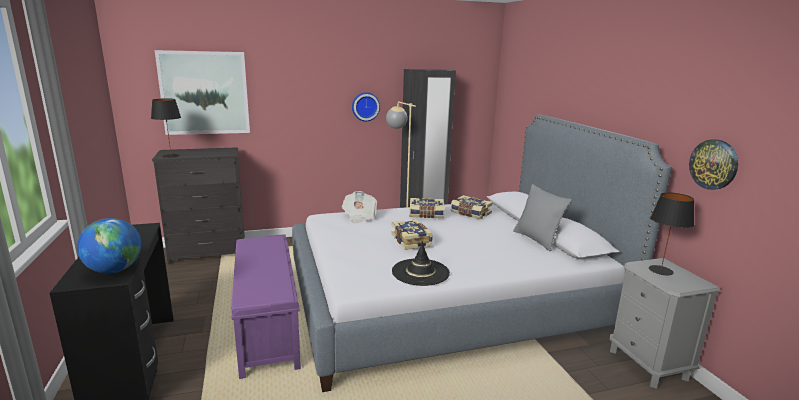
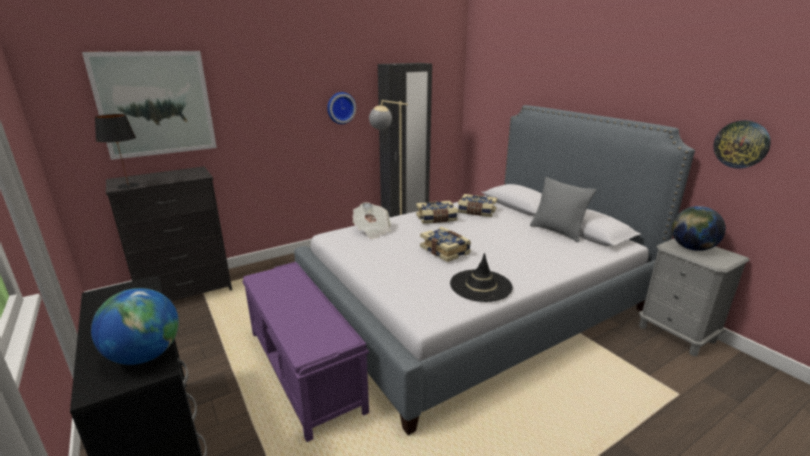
camera: 15 degrees left, 5 degrees up
(660, 270) = (691, 248): black table lamp -> globe

